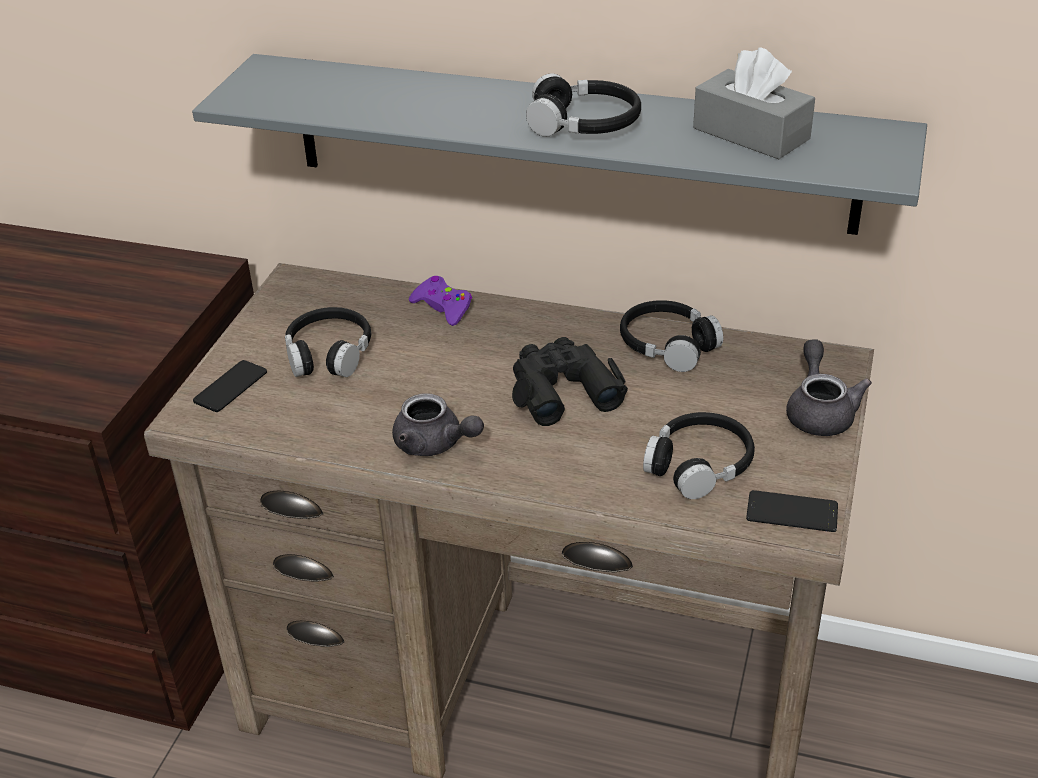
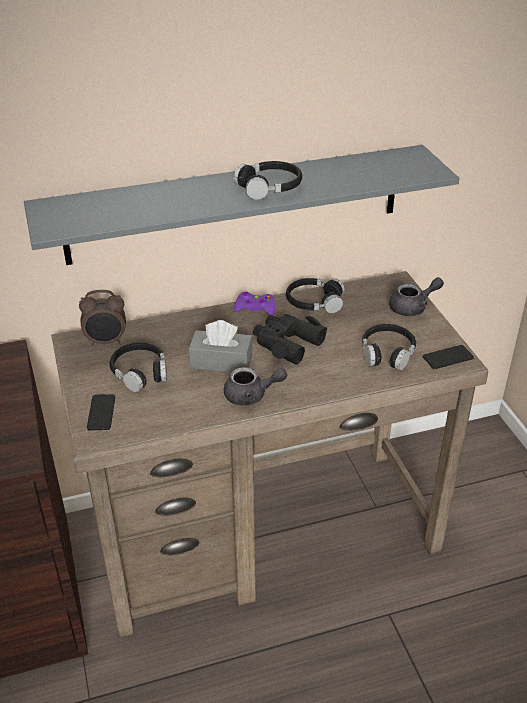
camera: 35 degrees left, 0 degrees up
(331, 297) = (106, 342): none -> alarm clock
(443, 307) = (178, 324): purple game controller -> purple game controller (255, 308)
(751, 134) = (355, 170): grey tissue box -> grey tissue box (221, 361)
(819, 411) = (413, 307): grey teapot -> grey teapot turned 105 degrees clockwise

